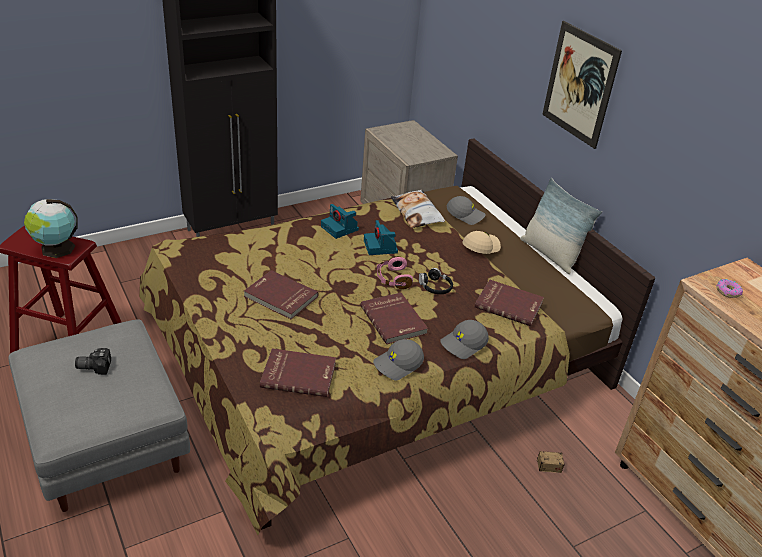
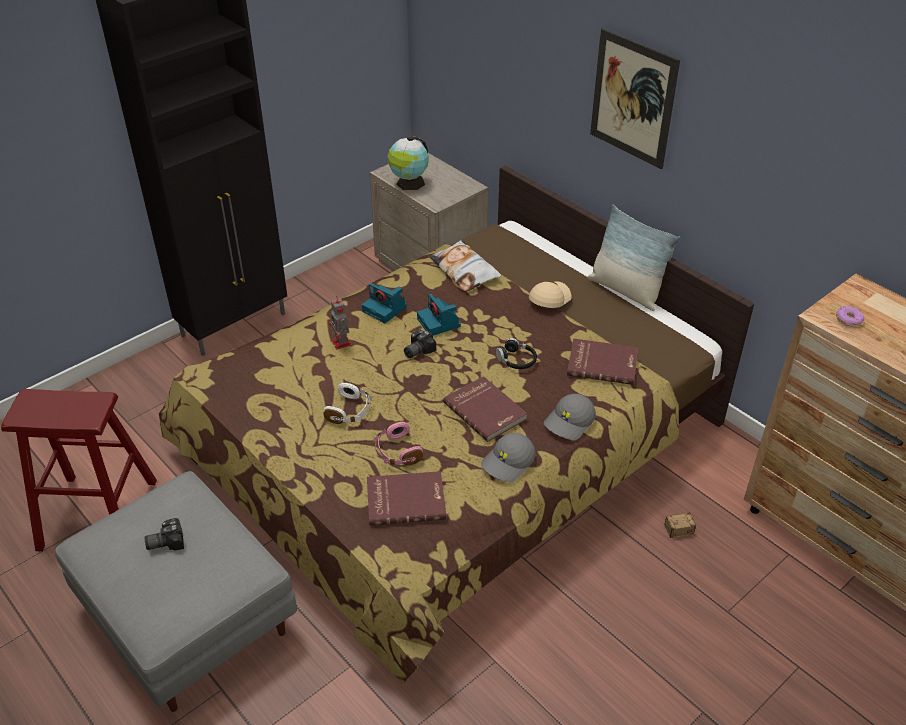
camera: 10 degrees left, 5 degrees up
(56, 249) = (73, 412): globe -> globe (409, 183)
(280, 297) = (350, 411): red book -> white headphones
(294, 246) = (342, 344): none -> toy robot
(354, 263) = (417, 350): none -> camera
(392, 279) = (467, 360): pink headphones -> pink headphones (396, 452)
(465, 215) = (518, 260): grey cap -> none

